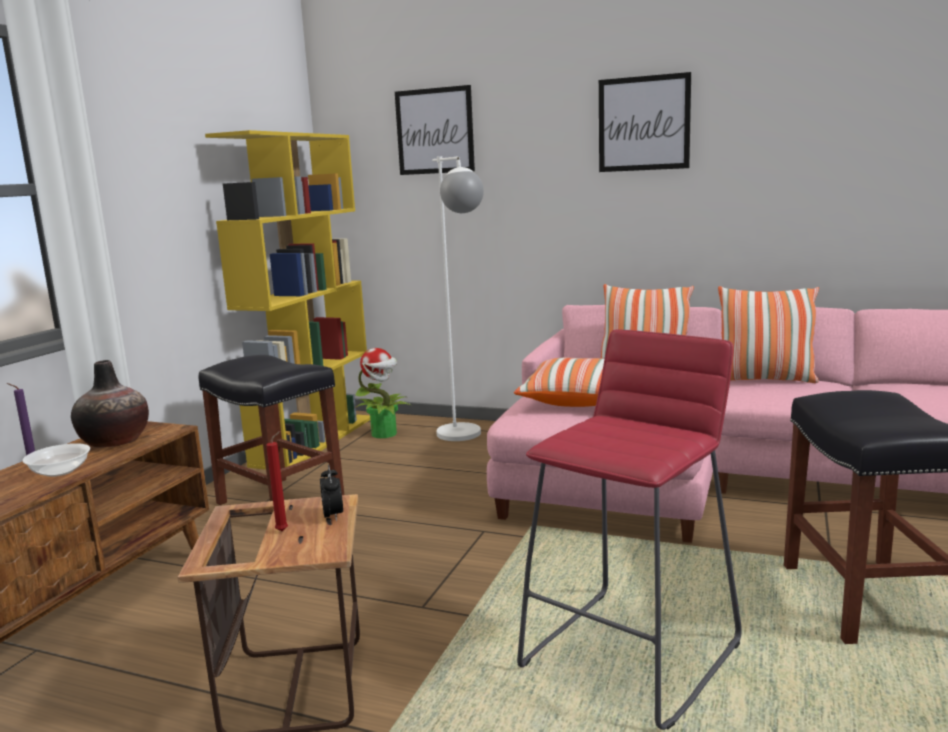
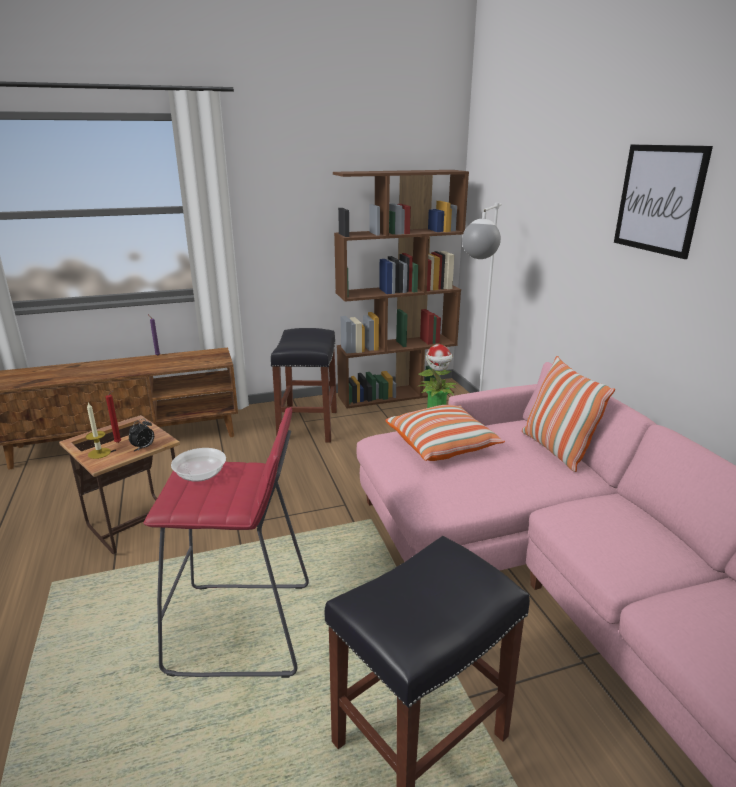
camera: 50 degrees right, 10 degrees up
(60, 471) = (148, 366): bowl -> bowl (201, 475)
(115, 441) = (194, 359): vase -> none
(291, 548) = (99, 453): none -> candle
(314, 440) = (396, 394): yellow bookcase -> brown bookcase
(435, 131) = (522, 176): picture -> none
(764, 380) = (628, 513): pillow -> none

